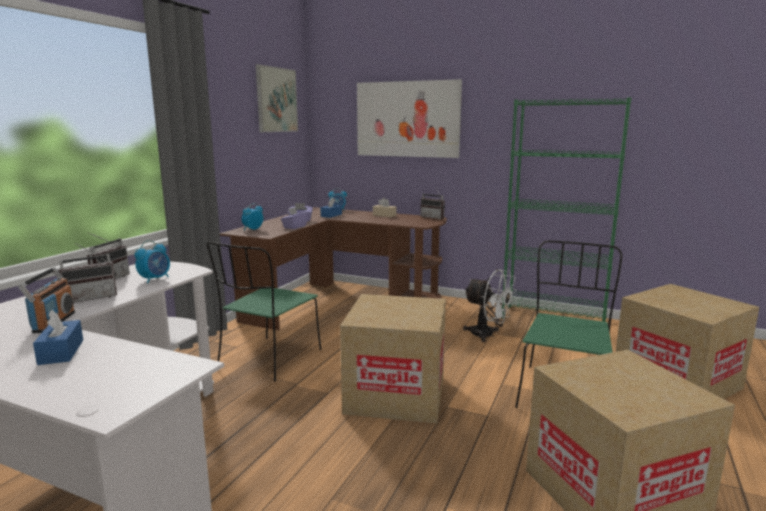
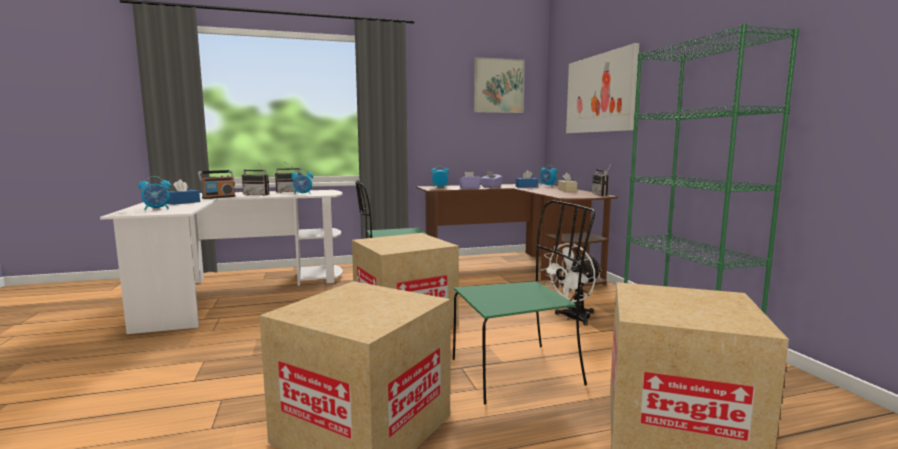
camera: 50 degrees right, 5 degrees down
(105, 378) = (157, 209): none -> alarm clock
(488, 335) = (572, 318): white fan -> white fan turned 60 degrees clockwise

